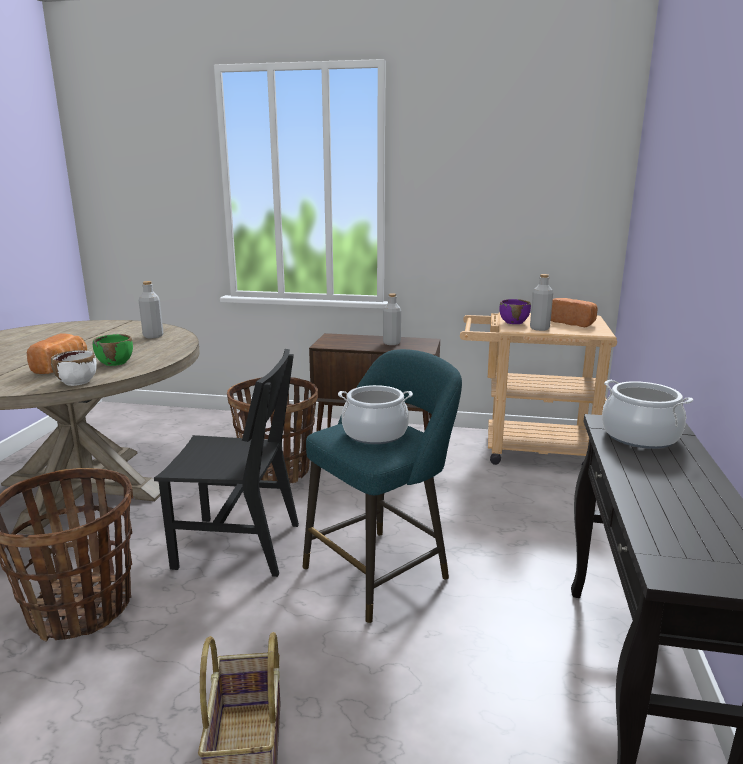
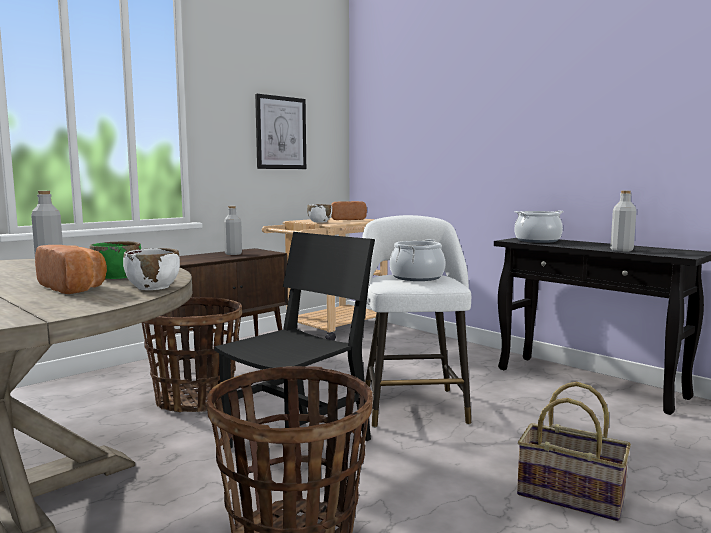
camera: 55 degrees left, 10 degrees down
(381, 570) = (412, 405): turquoise stool -> white stool
(508, 206) = (281, 133): none -> picture
(514, 322) = (319, 221): purple bowl -> white bowl
(539, 328) = (344, 222): grey bottle -> grey bottle (621, 250)

